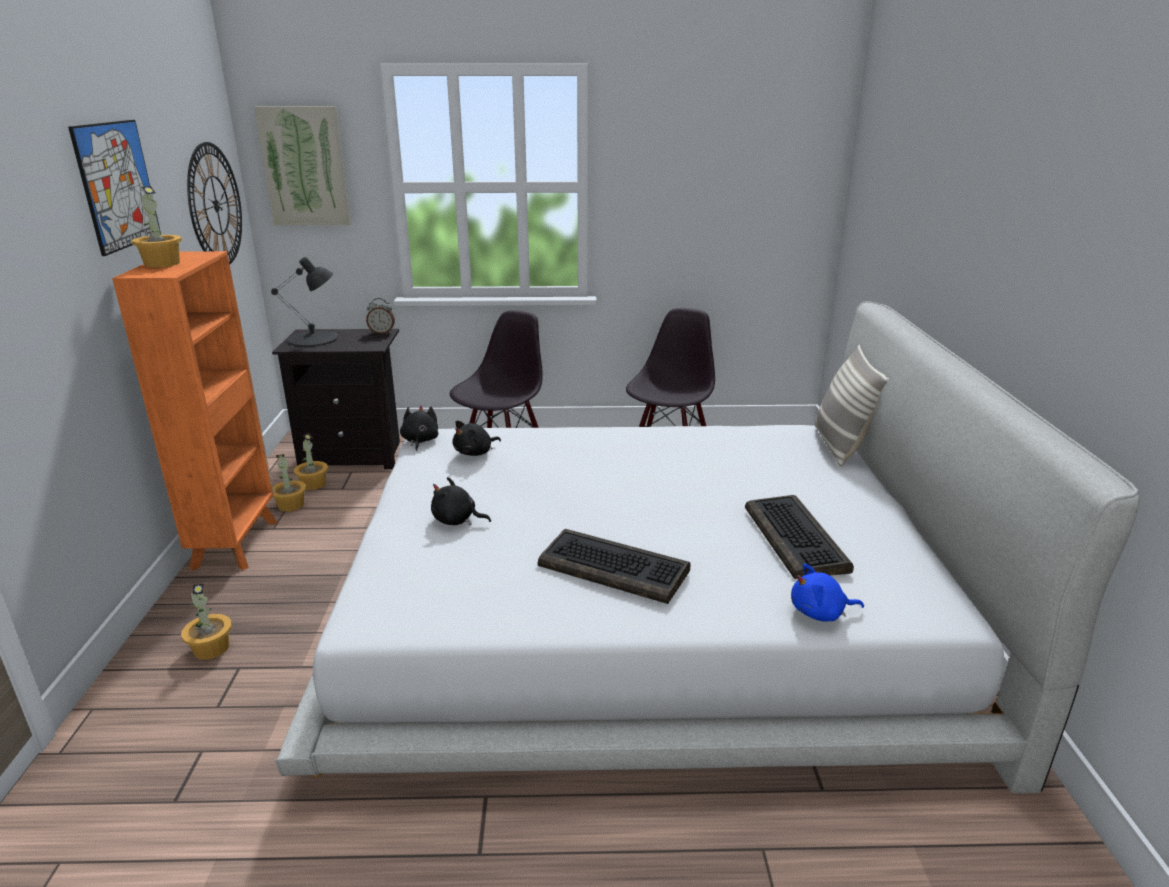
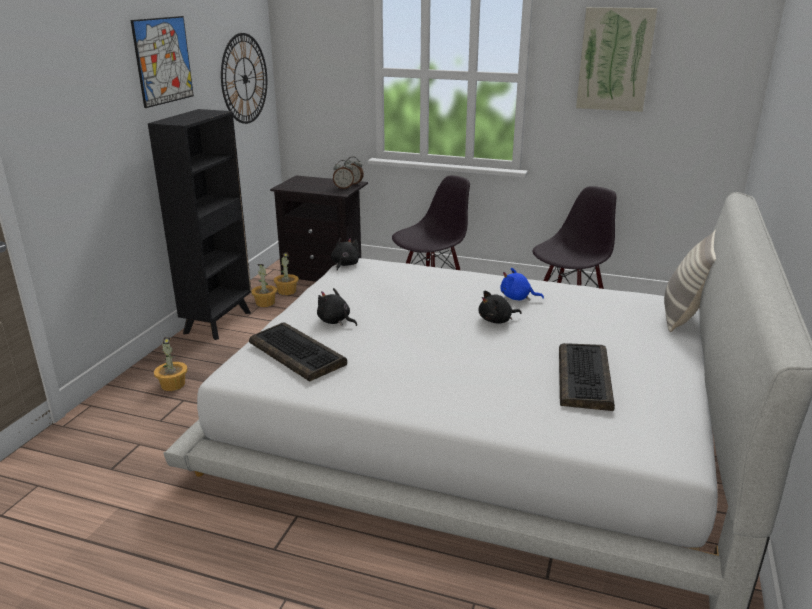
camera: 20 degrees right, 0 degrees up
(162, 263) = (184, 116): potted plant -> none
(237, 543) = (219, 322): orange bookcase -> black bookcase
(305, 166) = (315, 53): picture -> picture (615, 59)
(314, 339) = (303, 183): black table lamp -> none
(373, 340) = (343, 188): none -> alarm clock
(475, 452) = (376, 278): black plush toy -> black plush toy (497, 320)
(615, 568) = (425, 372): keyboard -> keyboard (298, 353)
(820, 613) = (564, 433): blue plush toy -> blue plush toy (517, 298)

